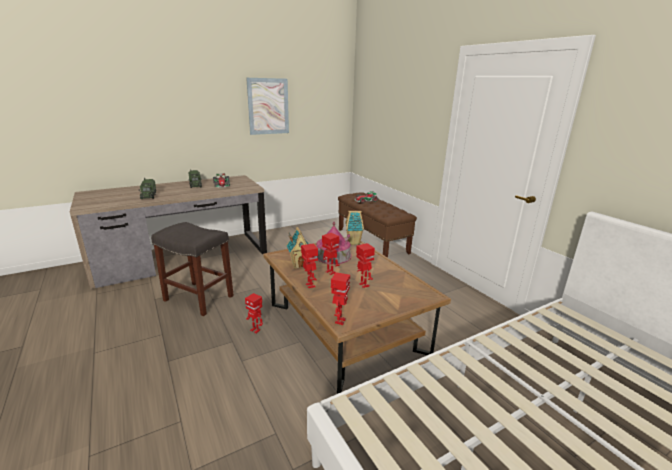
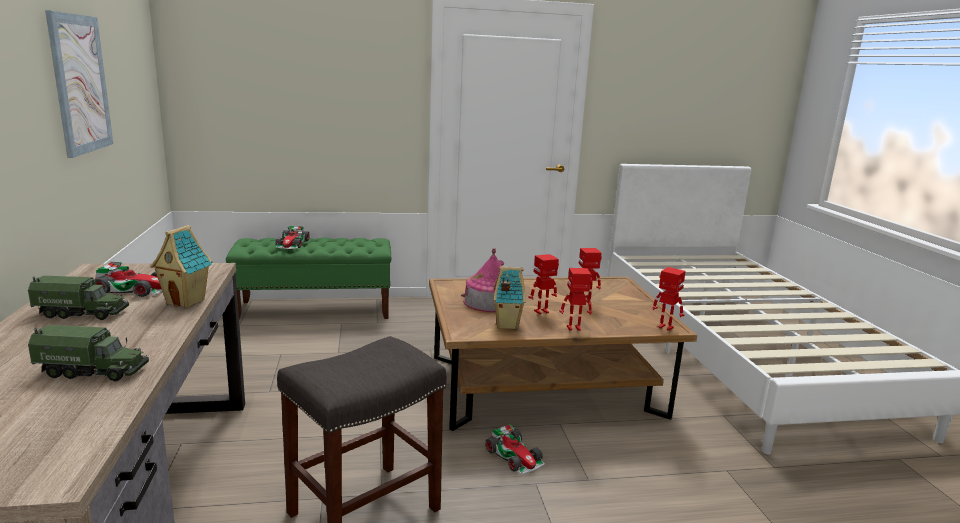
camera: 70 degrees left, 5 degrees down
(255, 330) = (515, 456): toy robot -> toy car
(354, 242) = (457, 282): toy house -> toy house (187, 301)
(372, 241) = (315, 310): brown bench -> green bench

